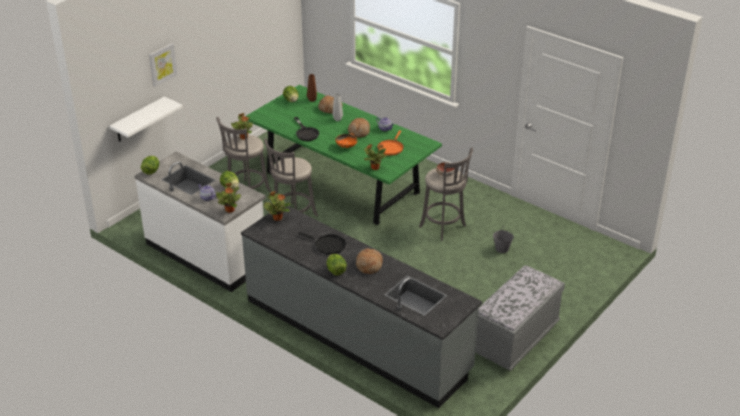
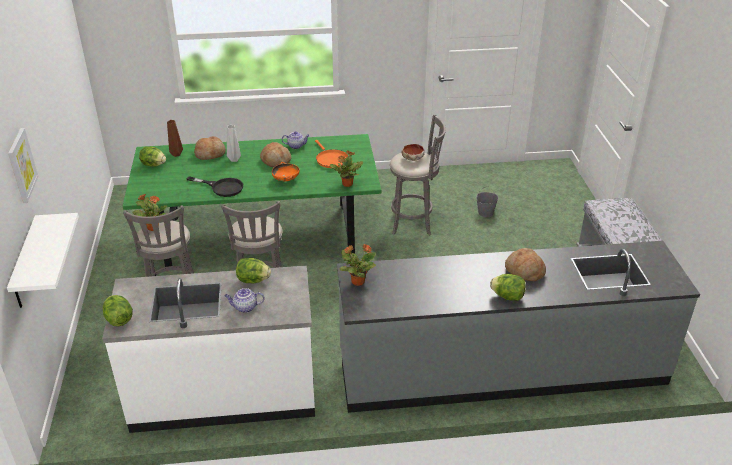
camera: 45 degrees left, 0 degrees up
(230, 210) = (294, 304): potted plant -> none
(328, 245) = (455, 276): black frying pan -> none

